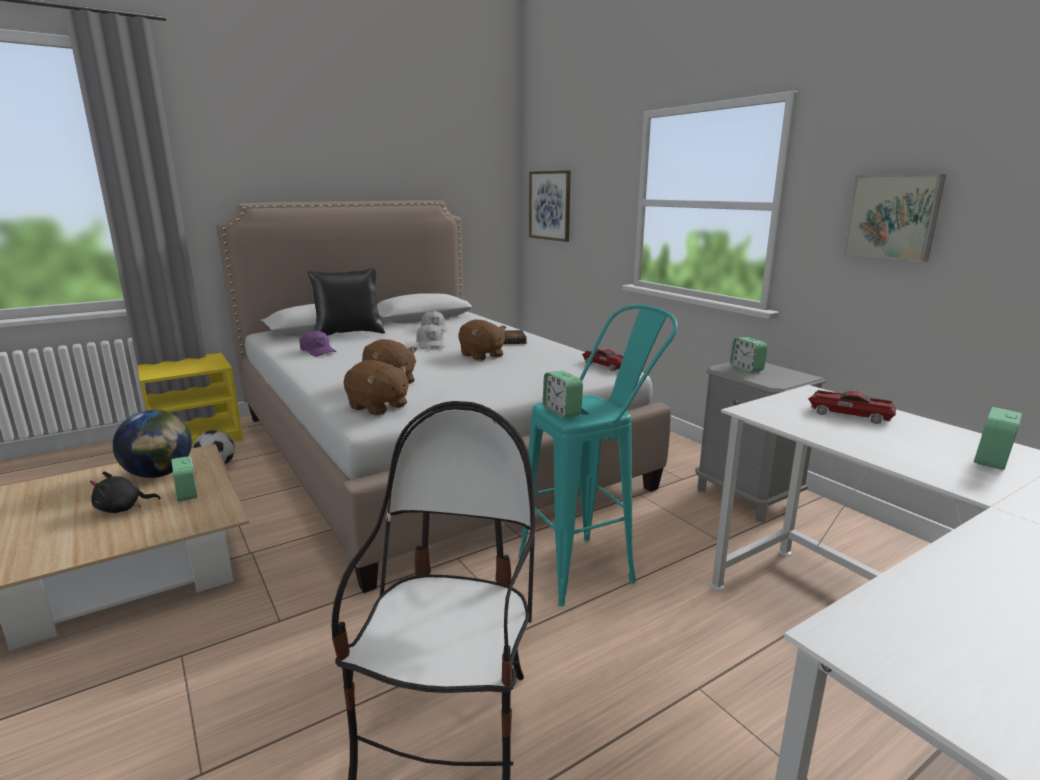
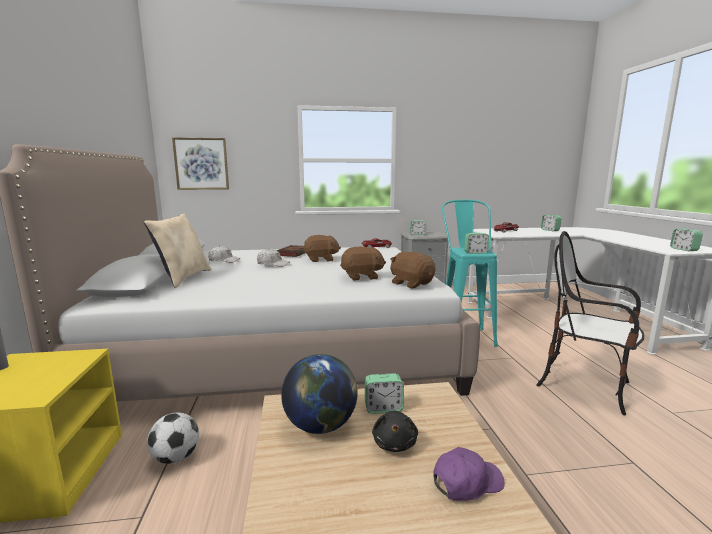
camera: 65 degrees left, 5 degrees down
(318, 351) = (228, 289): purple cap -> purple cap (467, 482)
(349, 334) = (183, 278): black pillow -> beige pillow
(378, 407) = (411, 283): brown plush toy -> brown plush toy turned 105 degrees counterclockwise
(893, 217) = (444, 163): picture -> none
(959, 687) = (684, 249): none -> alarm clock

